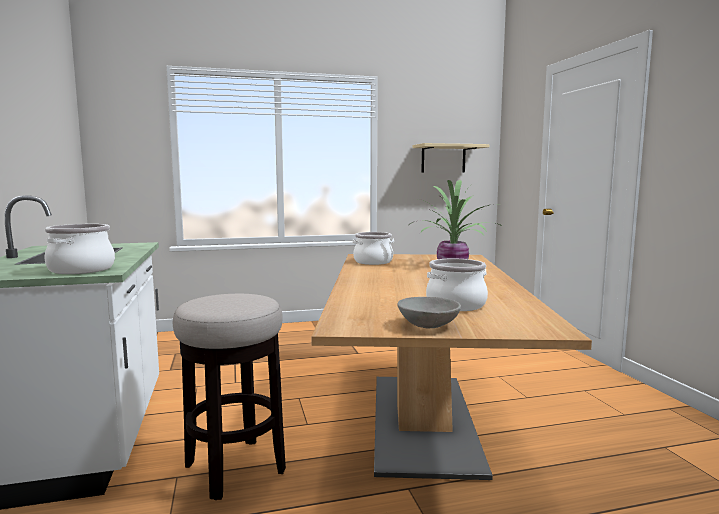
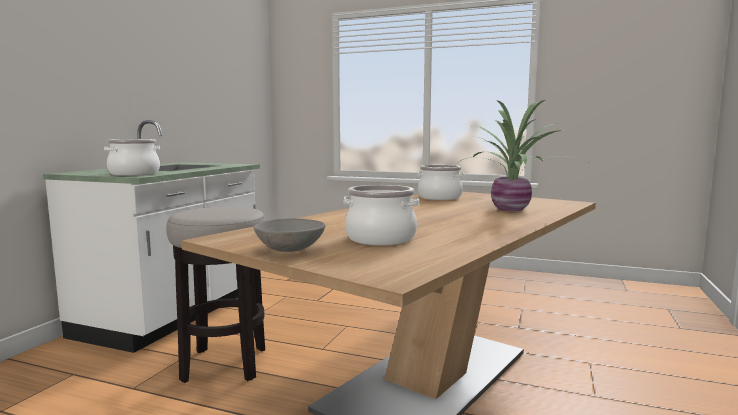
camera: 35 degrees right, 0 degrees up
(443, 159) = (628, 86): beige shelf -> none

